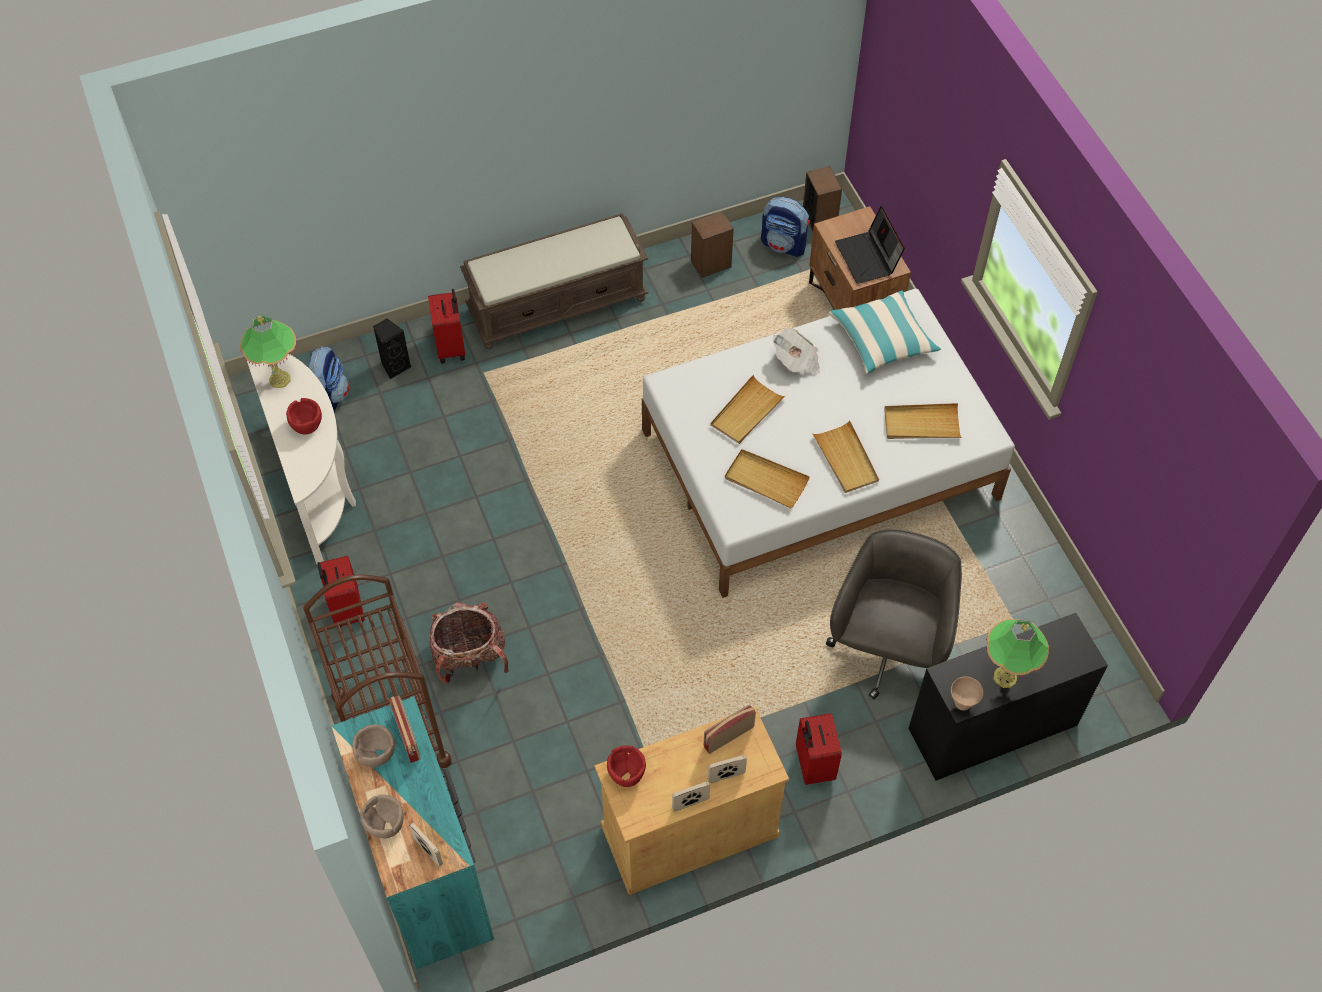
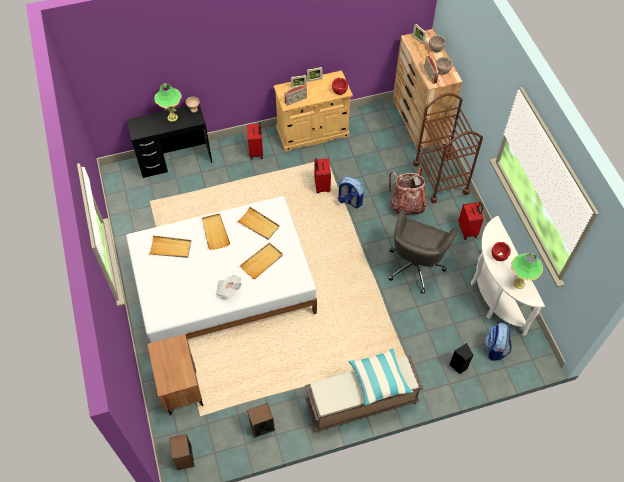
camera: 175 degrees left, 0 degrees up
(430, 877) = (419, 124): turquoise dresser -> brown dresser
(452, 347) = (425, 376): red suitcase -> red suitcase (321, 186)
(784, 244) = (212, 438): backpack -> backpack (349, 201)
(868, 258) = (170, 355): laptop -> none
(882, 339) = (177, 299): pillow -> pillow (379, 379)
(887, 650) = (212, 194): grey office chair -> grey office chair (415, 265)

